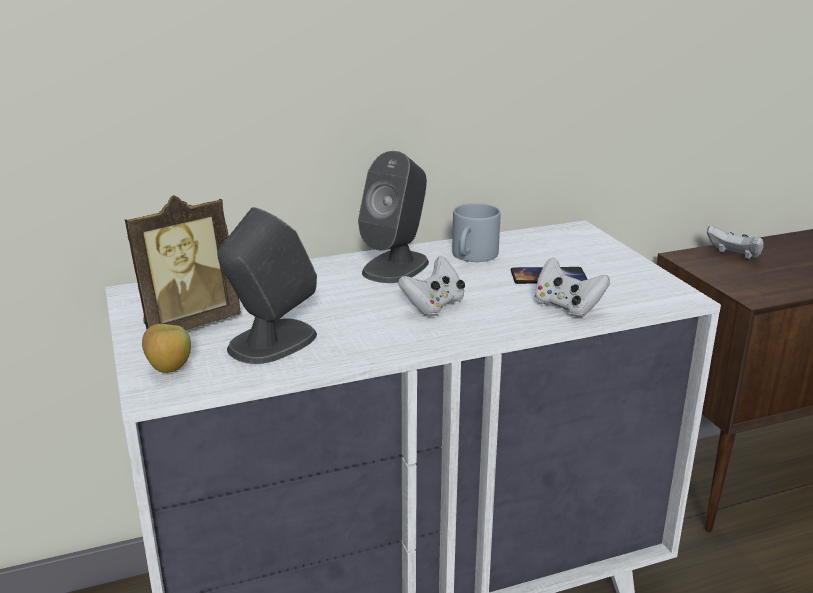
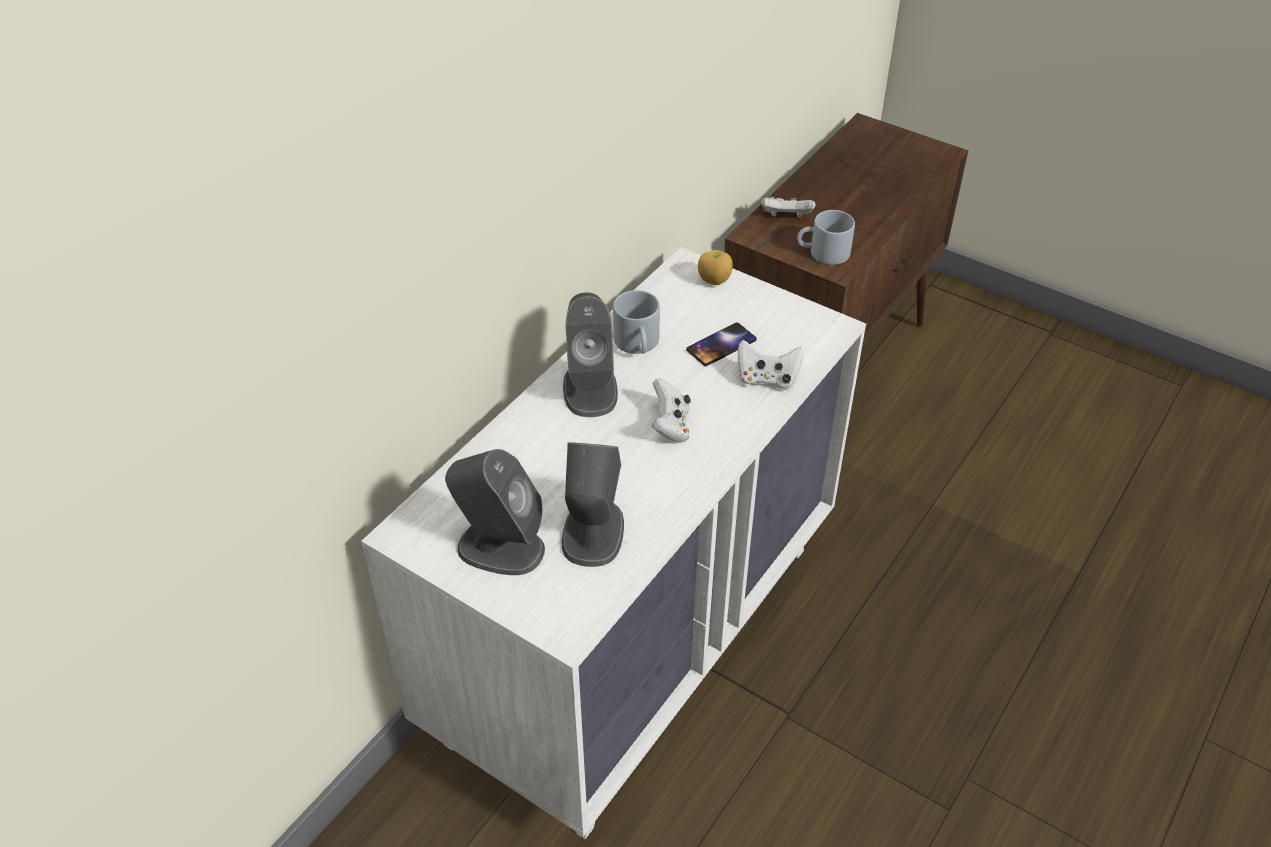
camera: 35 degrees left, 20 degrees up
(169, 369) = (549, 605): apple -> apple (714, 281)
(188, 324) = (499, 548): picture frame -> grey speaker
(749, 284) = (823, 253): none -> grey mug

